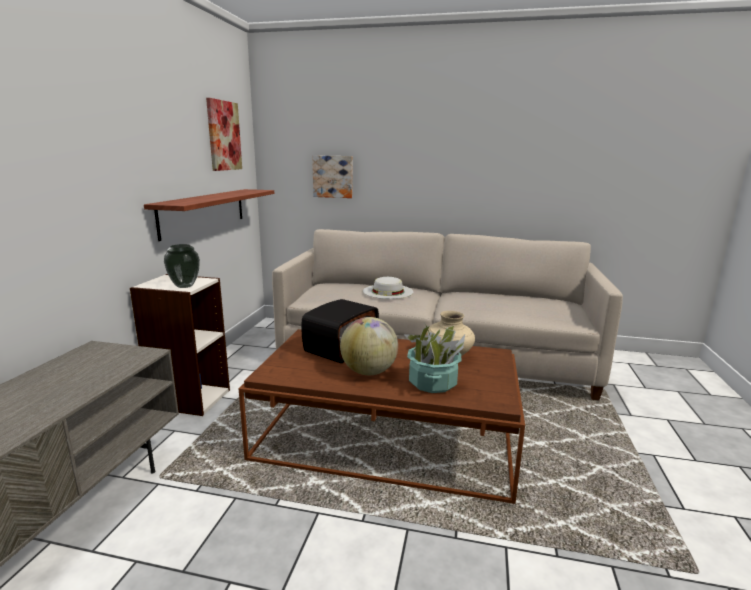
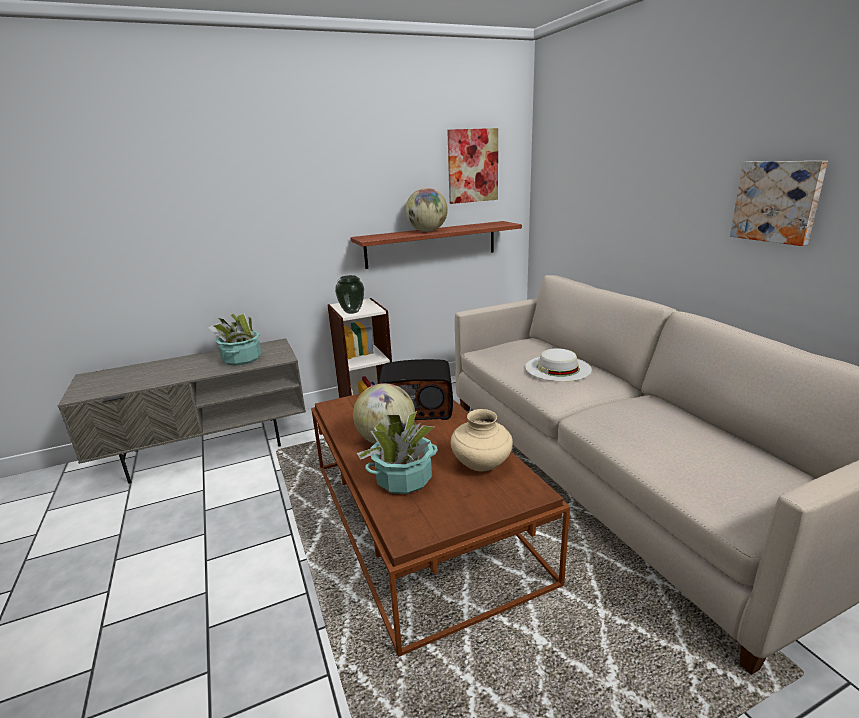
camera: 55 degrees right, 5 degrees up
(86, 373) = (242, 359): none -> potted plant
(213, 196) = (427, 231): none -> globe
(333, 176) = (589, 211): picture -> picture (777, 201)

